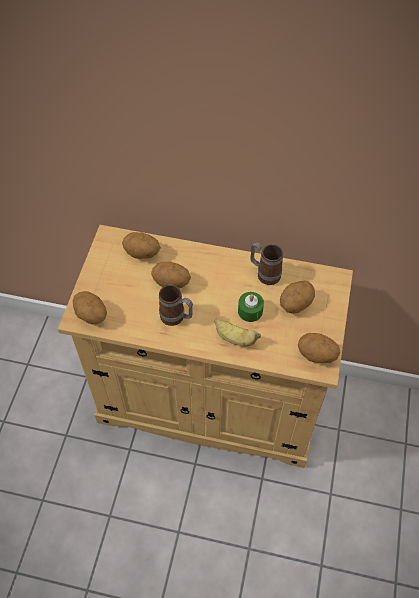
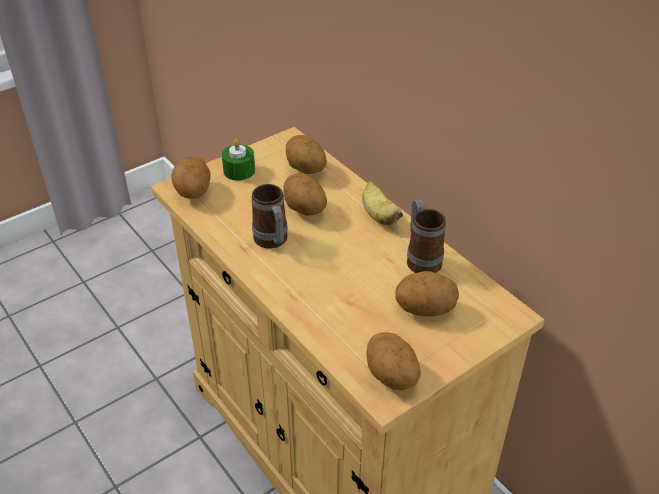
camera: 40 degrees right, 15 degrees down
(235, 338) = (312, 299): banana -> banana (378, 216)
(250, 311) = (361, 284): green candle -> green candle (239, 170)

